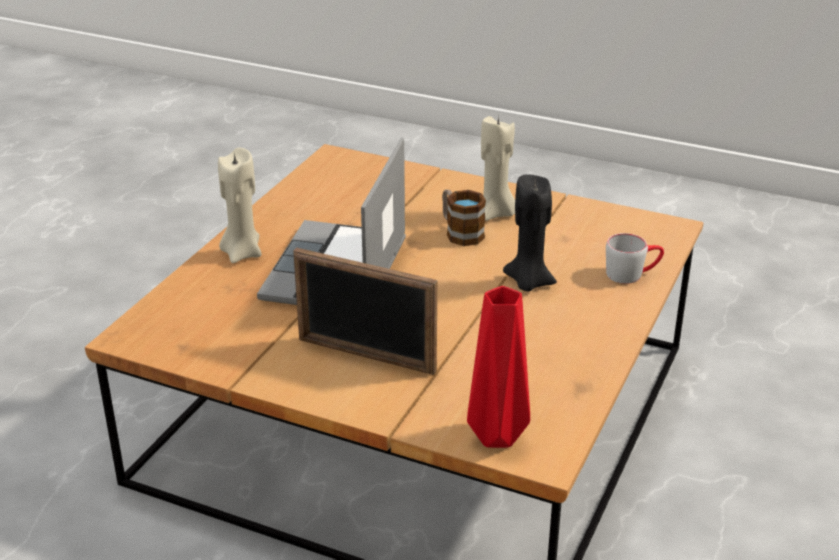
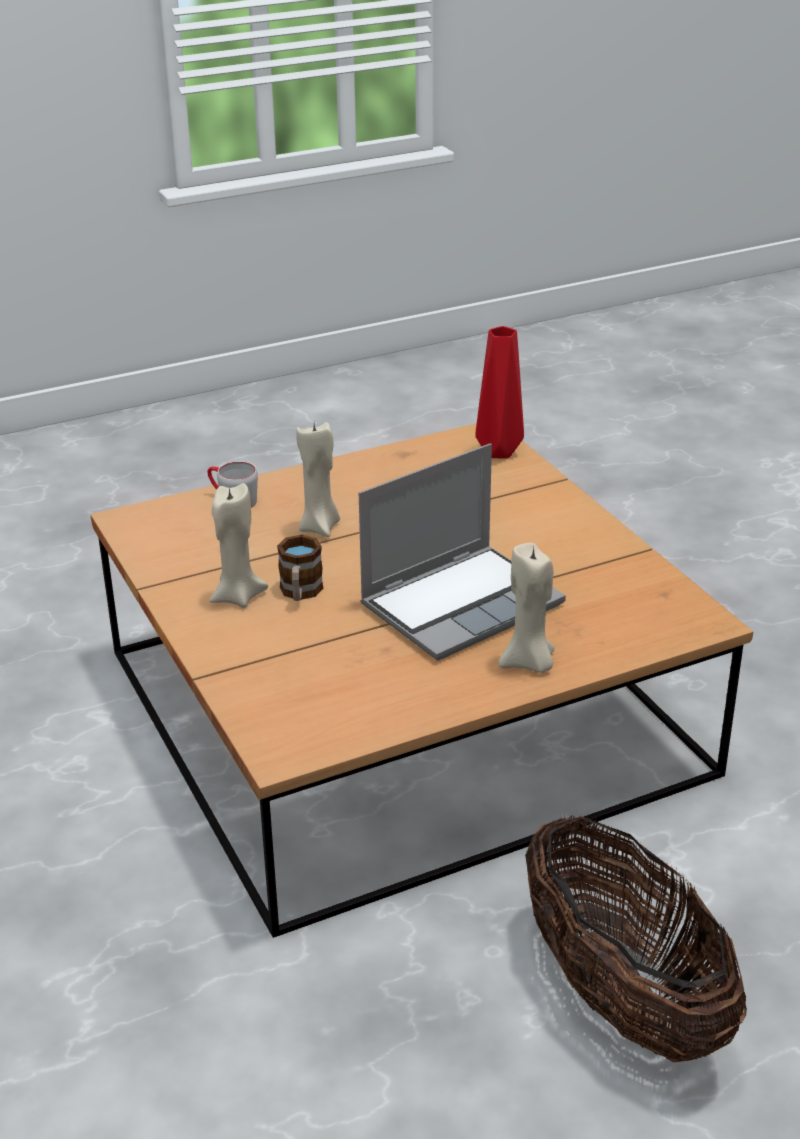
camera: 140 degrees left, 0 degrees up
(111, 321) = (622, 997): none -> basket
(366, 356) = (523, 528): picture frame -> none
(528, 283) = (320, 527): black candle -> beige candle

